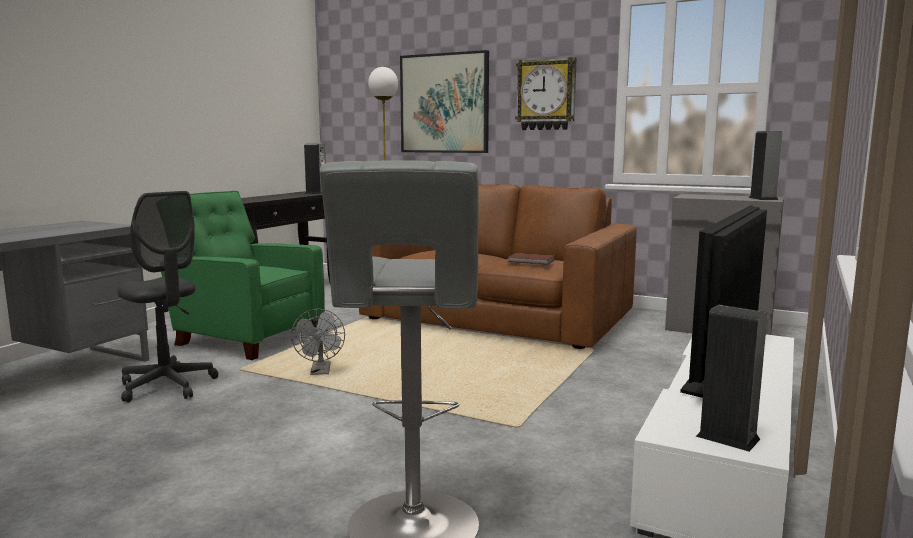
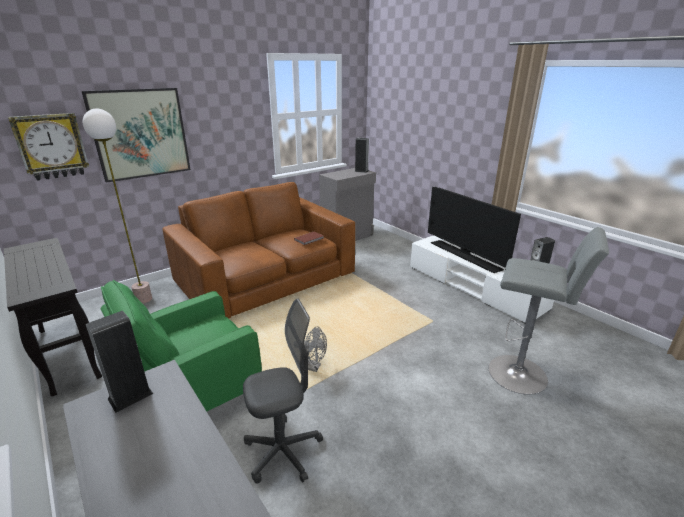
camera: 65 degrees left, 15 degrees up
(316, 193) = (43, 246): speaker -> speaker (130, 396)
(546, 95) = (227, 121): wall clock -> wall clock (51, 146)

